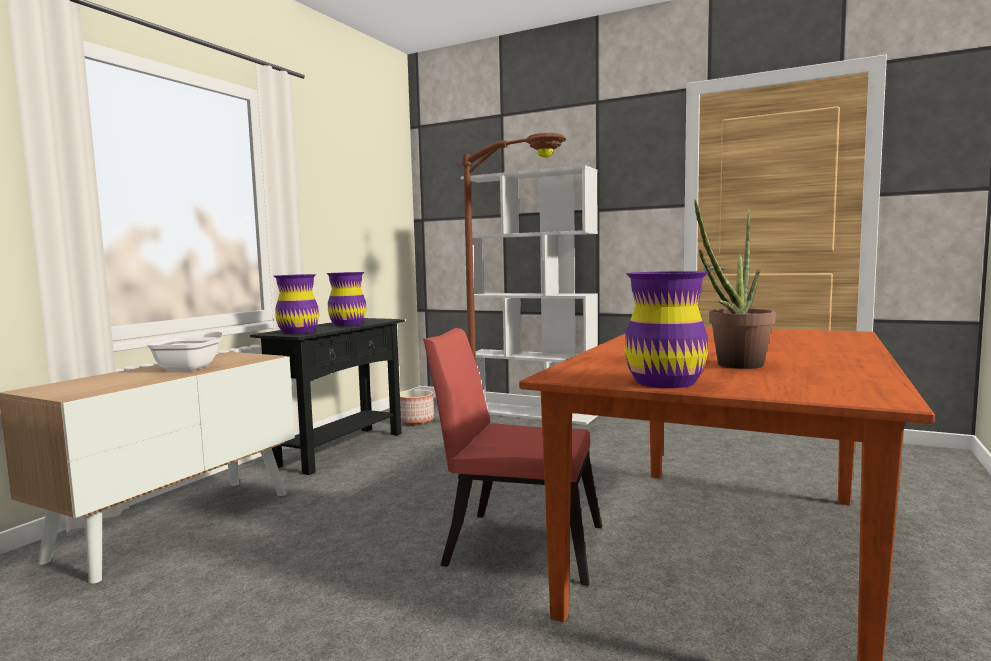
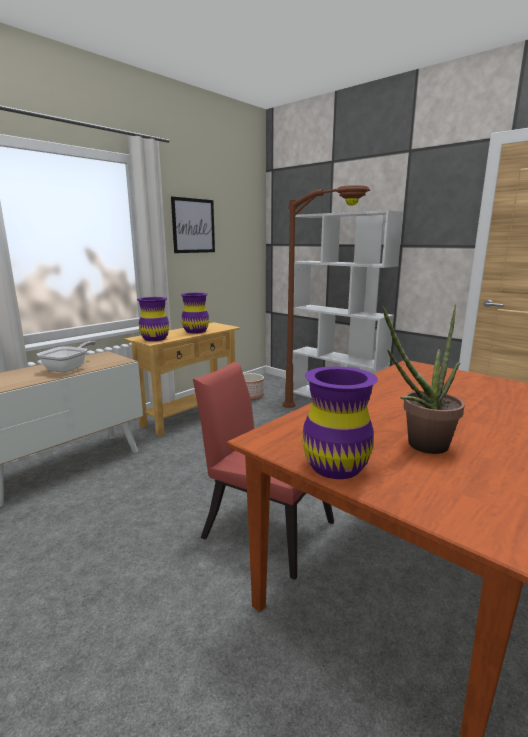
camera: 15 degrees right, 10 degrees up
(329, 188) = (193, 226): none -> picture
(341, 449) = (190, 416): black console table -> beige console table

